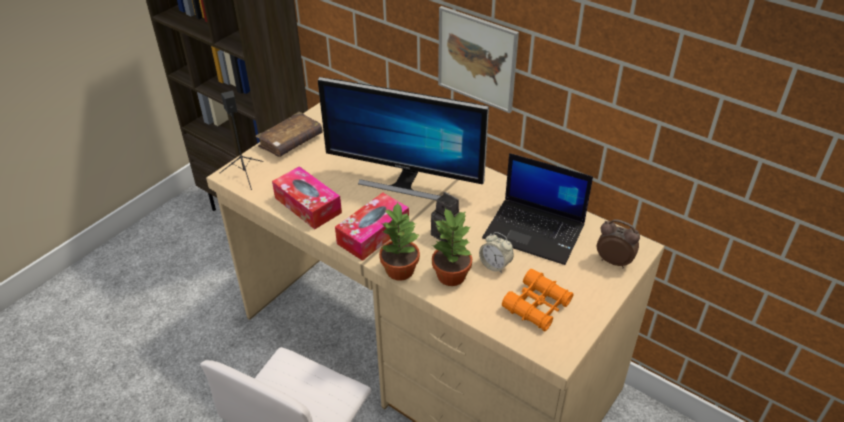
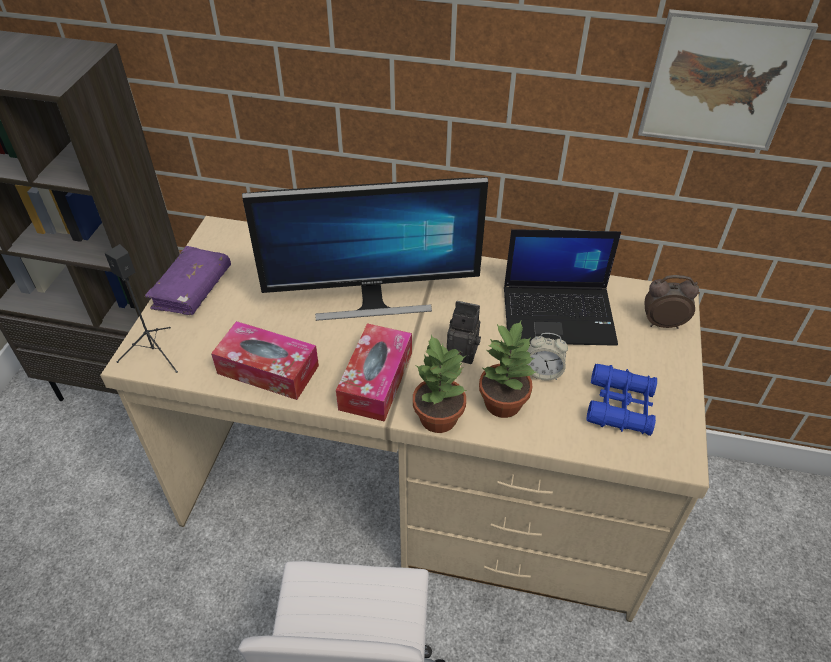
camera: 25 degrees left, 5 degrees up
(291, 142) = (192, 289): brown book -> purple book
(477, 59) = (432, 120): picture -> picture (720, 82)
(537, 306) = (620, 406): orange binoculars -> blue binoculars

